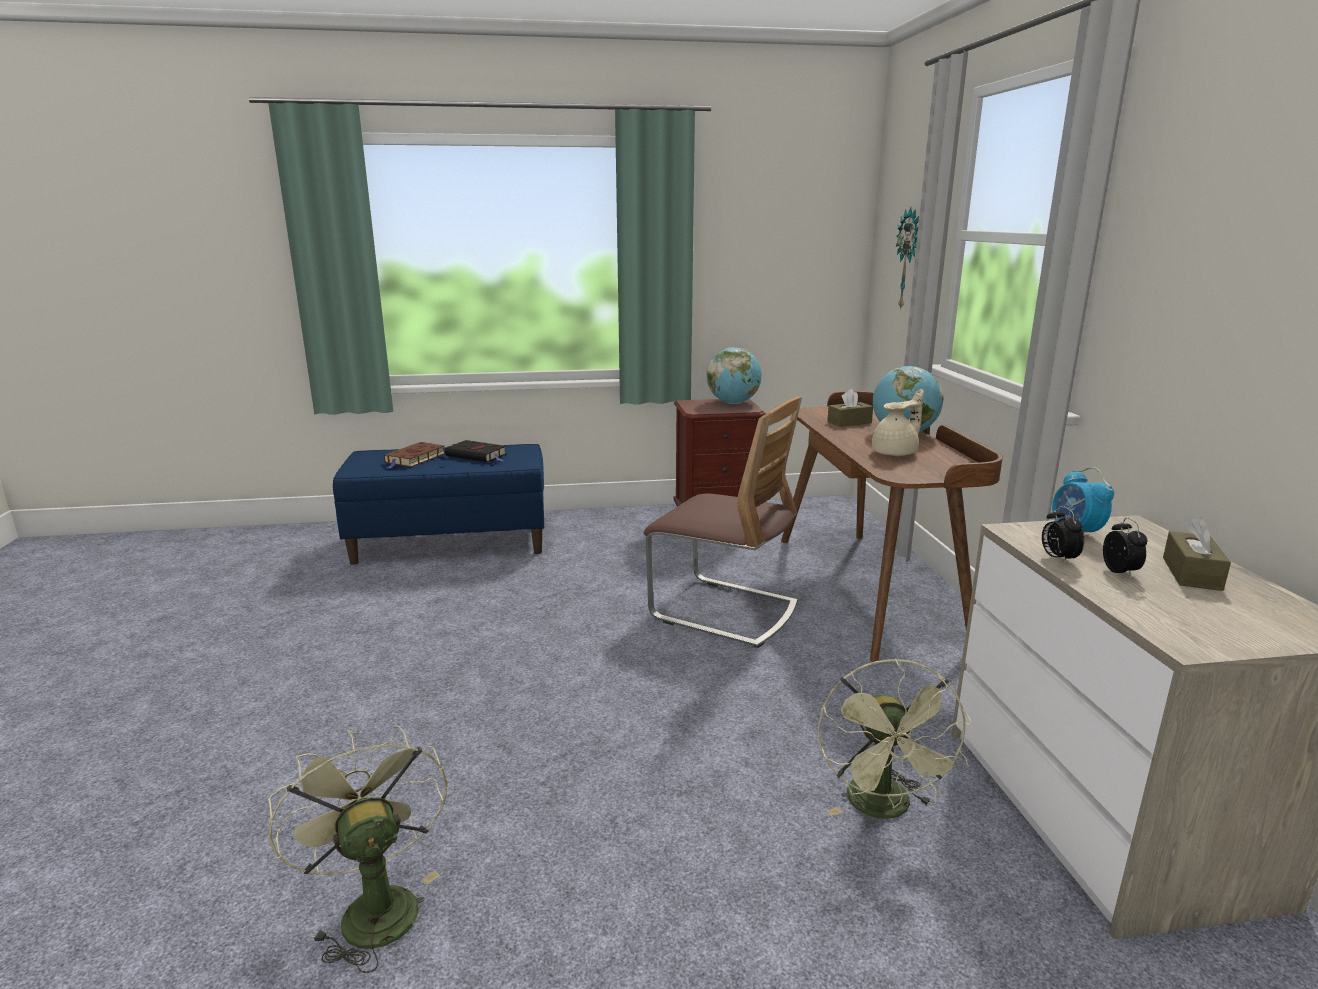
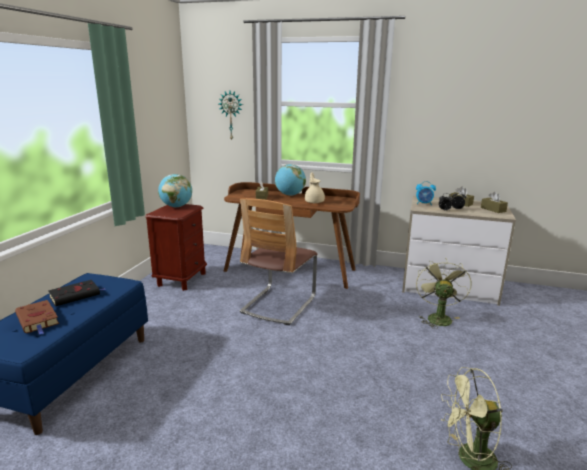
camera: 65 degrees left, 0 degrees up
(724, 611) = (278, 305): chair -> chair turned 150 degrees clockwise
(884, 809) = (437, 317): green fan -> green fan turned 105 degrees counterclockwise
(1232, 623) = (493, 209): none -> brown tissue box

